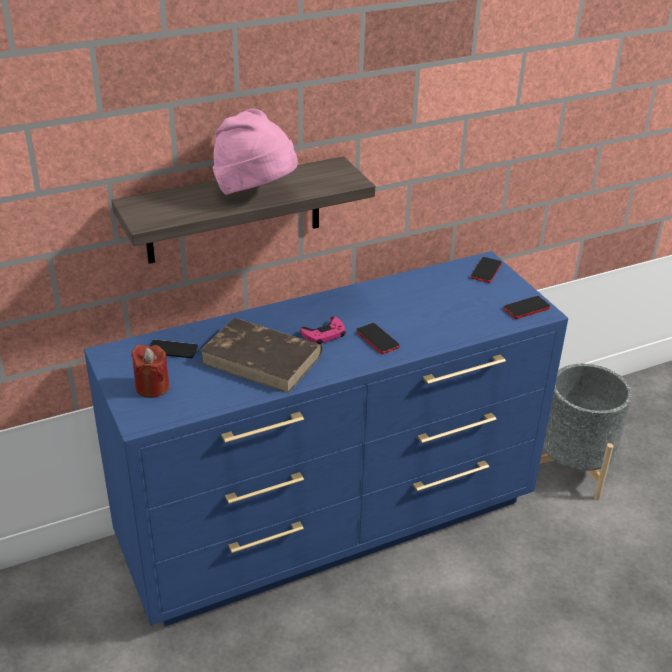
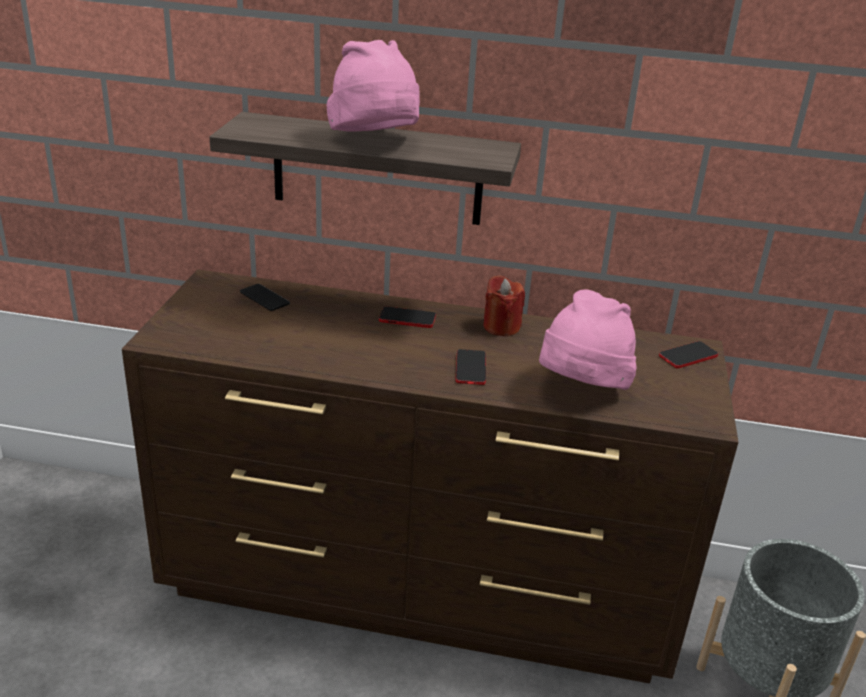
camera: 35 degrees right, 5 degrees down
(152, 387) = (205, 319): red candle -> red candle (501, 327)
(262, 359) = (332, 337): brown book -> none
(324, 334) = (421, 342): pink game controller -> none
(332, 523) = (421, 590): blue dresser -> brown dresser
(455, 323) = (581, 389): none -> pink hat
(526, 308) = (692, 410): phone -> phone (407, 318)

